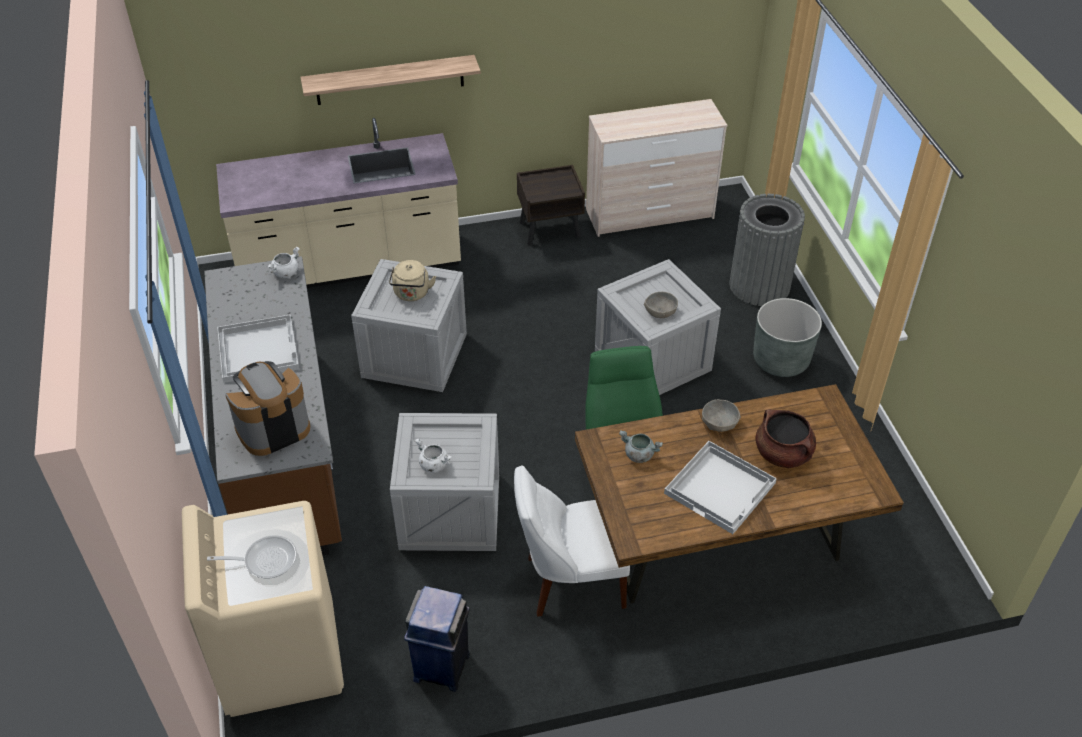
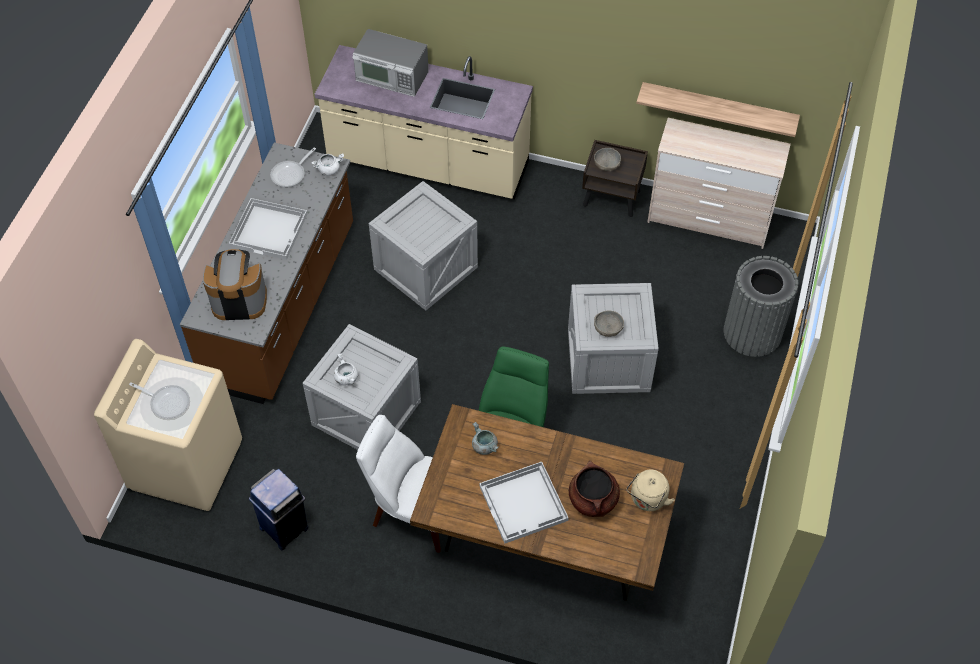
camera: 30 degrees right, 10 degrees up
(245, 291) = (290, 174): none -> frying pan
(294, 172) = (392, 77): none -> microwave
(390, 80) = (491, 30): shelf -> shelf (718, 109)
(411, 294) = (426, 223): beige kettle -> beige kettle (647, 500)
(719, 424) = (564, 451): grey bowl -> grey bowl (606, 165)
(781, 360) = (716, 410): grey planter -> none

